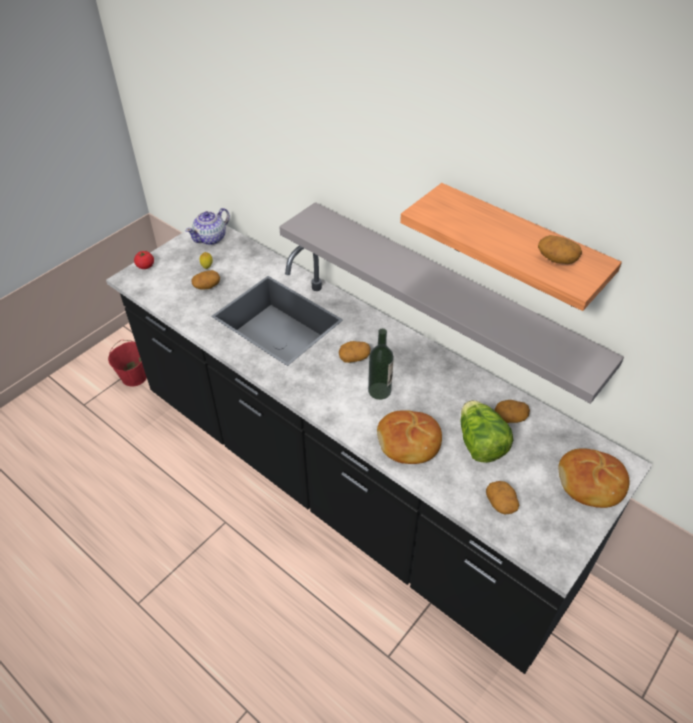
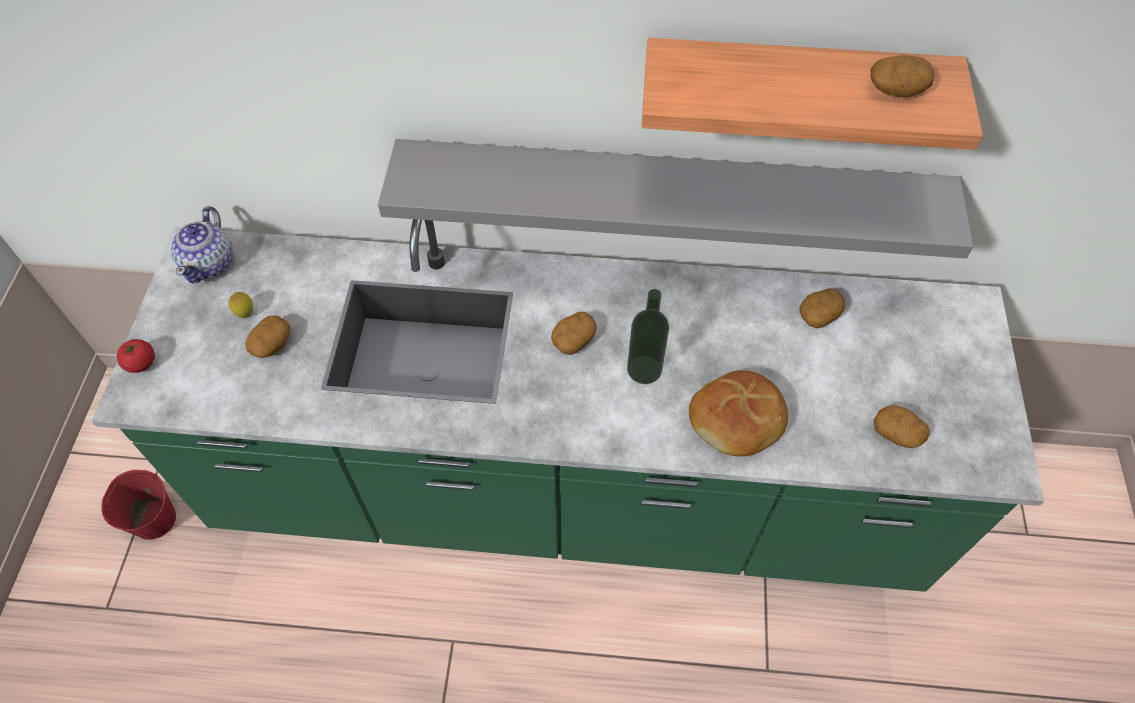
camera: 35 degrees left, 10 degrees up
(347, 485) = (567, 493): black counter -> green counter
(479, 444) = (815, 371): lettuce -> none
(590, 484) = (963, 349): bread -> none

